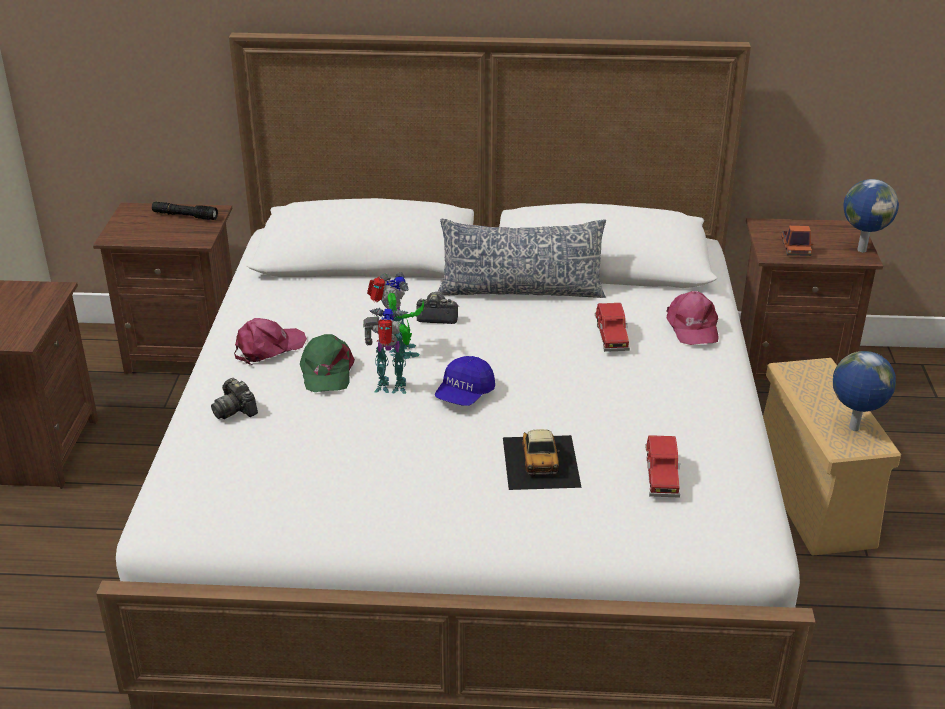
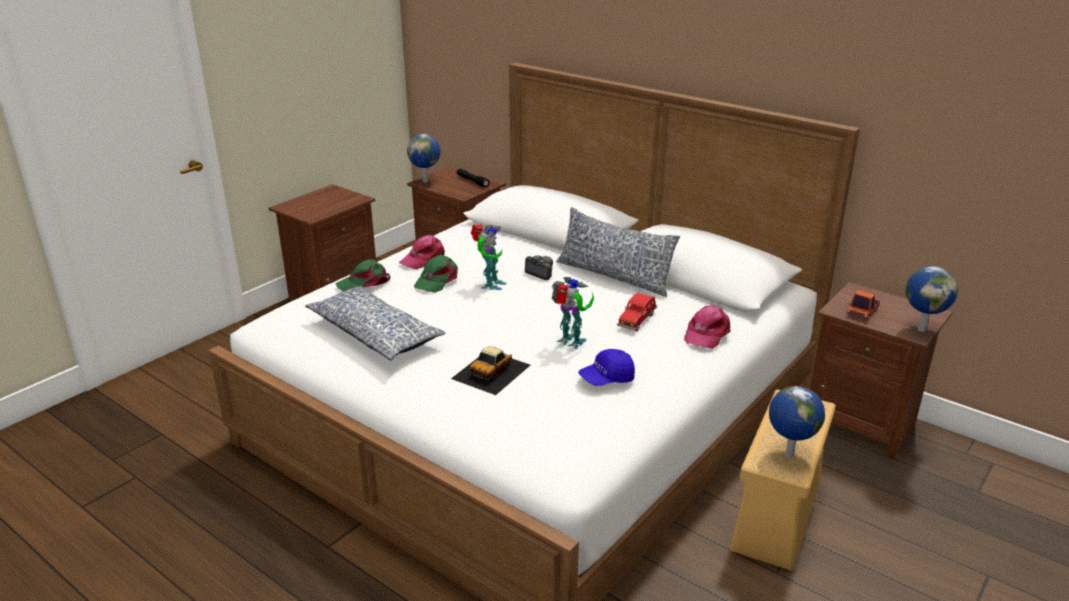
camera: 35 degrees right, 5 degrees down
(119, 234) = (426, 181): none -> globe
(235, 410) = (364, 283): camera -> green cap
(268, 348) = (423, 258): pink cap -> pink cap turned 135 degrees clockwise
(344, 472) = (375, 334): none -> pillow
(392, 388) = (461, 301): toy robot -> toy robot (571, 343)
(464, 394) = (497, 319): blue cap -> blue cap (606, 379)
(661, 476) = (555, 410): red toy car -> none

